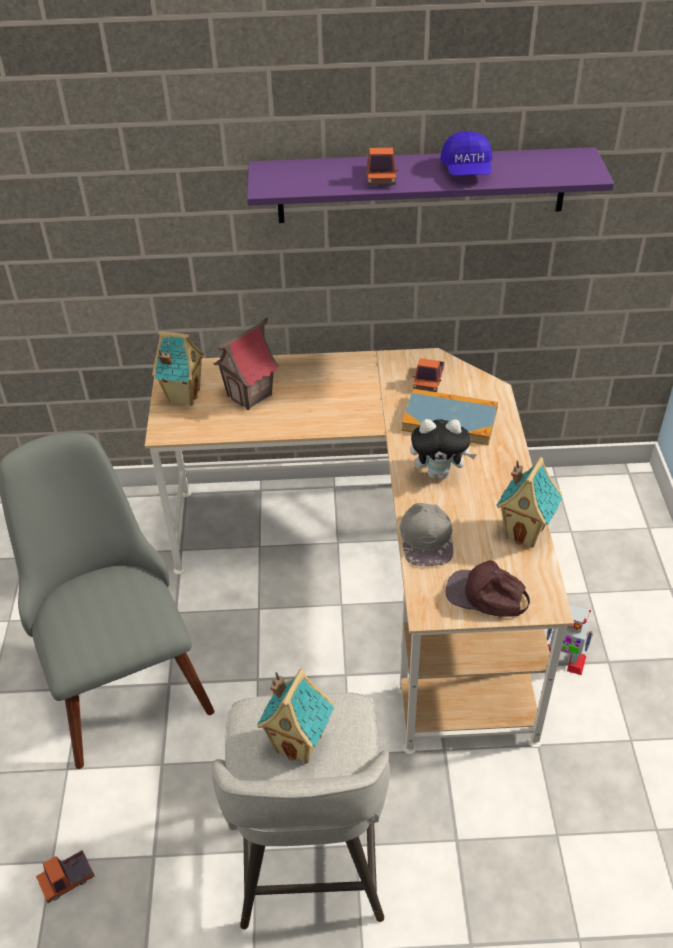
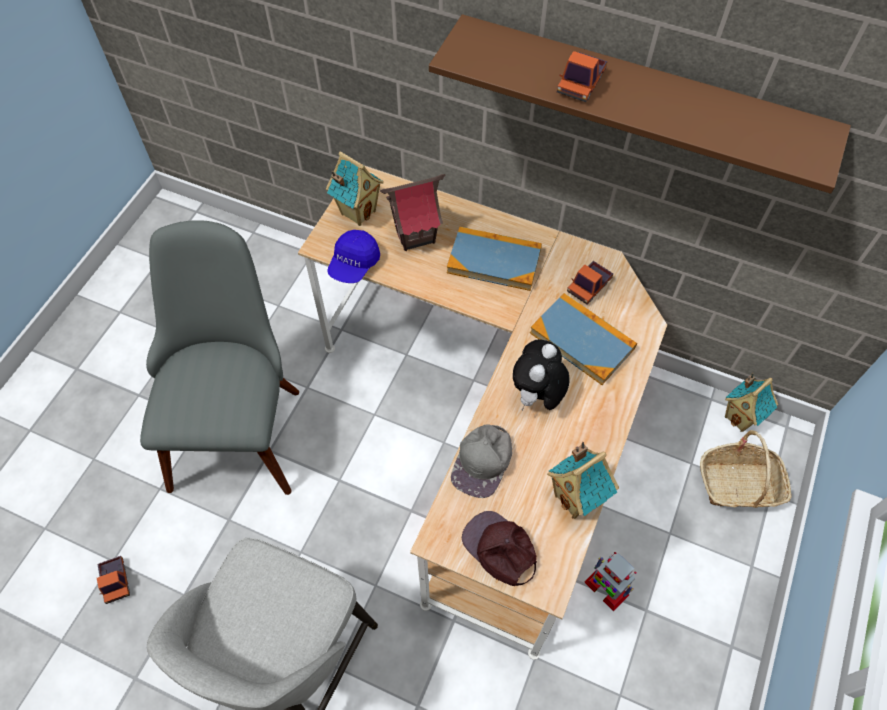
camera: 25 degrees right, 15 degrees up
(67, 879) = (115, 581): toy truck -> toy truck turned 105 degrees counterclockwise
(299, 743) = (268, 607): toy house -> toy house (741, 417)
(334, 390) = (494, 261): none -> book
(421, 185) = (638, 97): purple shelf -> brown shelf
(439, 473) = (536, 396): plush toy -> plush toy turned 90 degrees clockwise
(467, 170) = (678, 108): blue cap -> blue cap (354, 264)
(620, 531) = (739, 484): none -> basket

